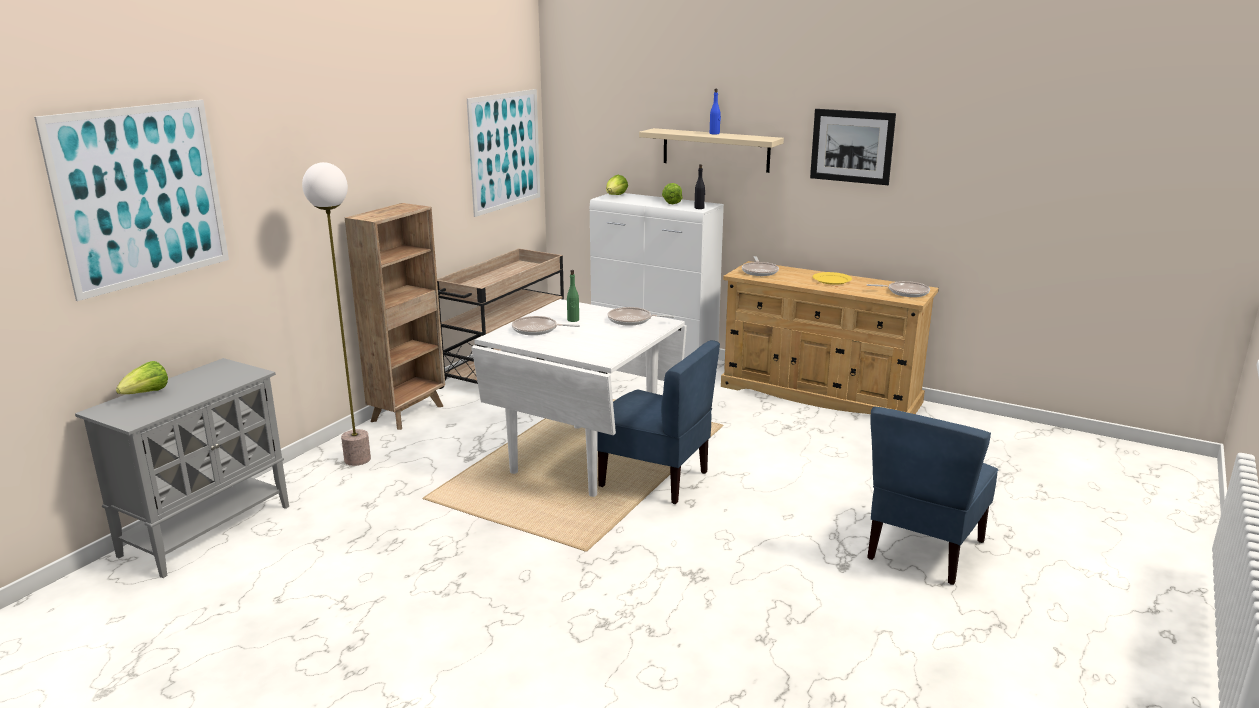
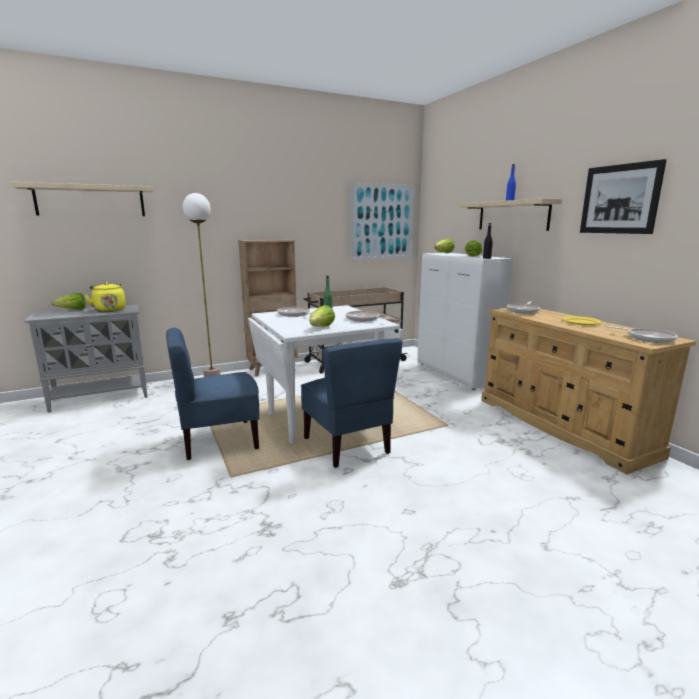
camera: 35 degrees right, 5 degrees down
(141, 195) = (90, 201): picture -> beige shelf
(214, 379) = (109, 310): none -> yellow kettle
(616, 344) = (321, 328): none -> lettuce
(923, 549) = (509, 607): blue chair -> blue chair (219, 440)

